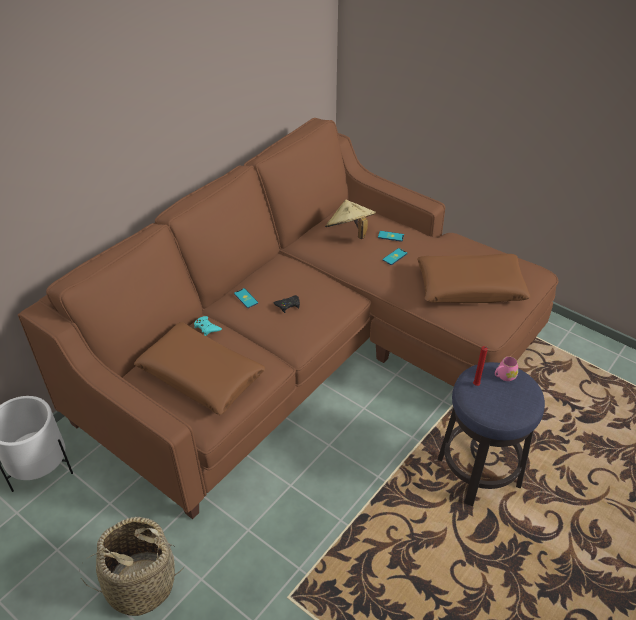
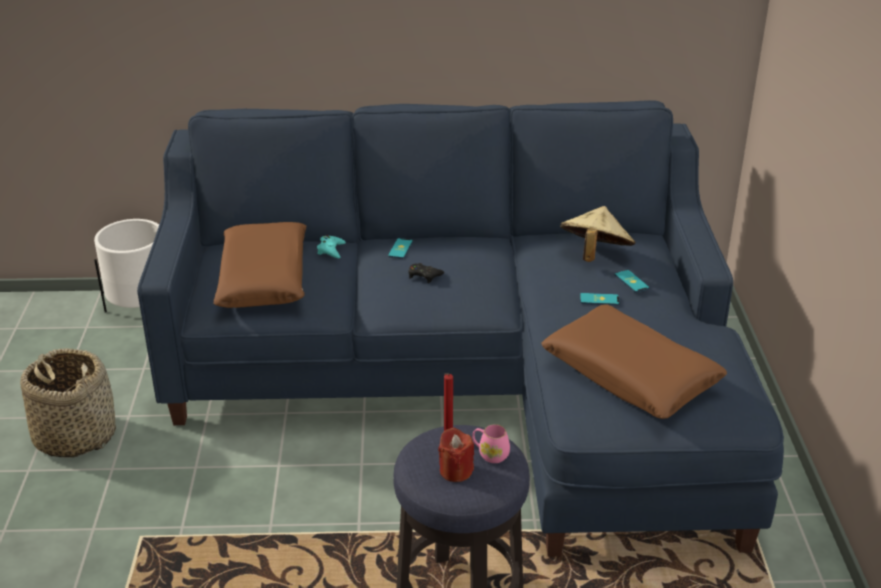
camera: 50 degrees right, 10 degrees down
(307, 352) = (472, 380): brown sofa -> blue sofa
(507, 398) = (455, 471): none -> red candle

